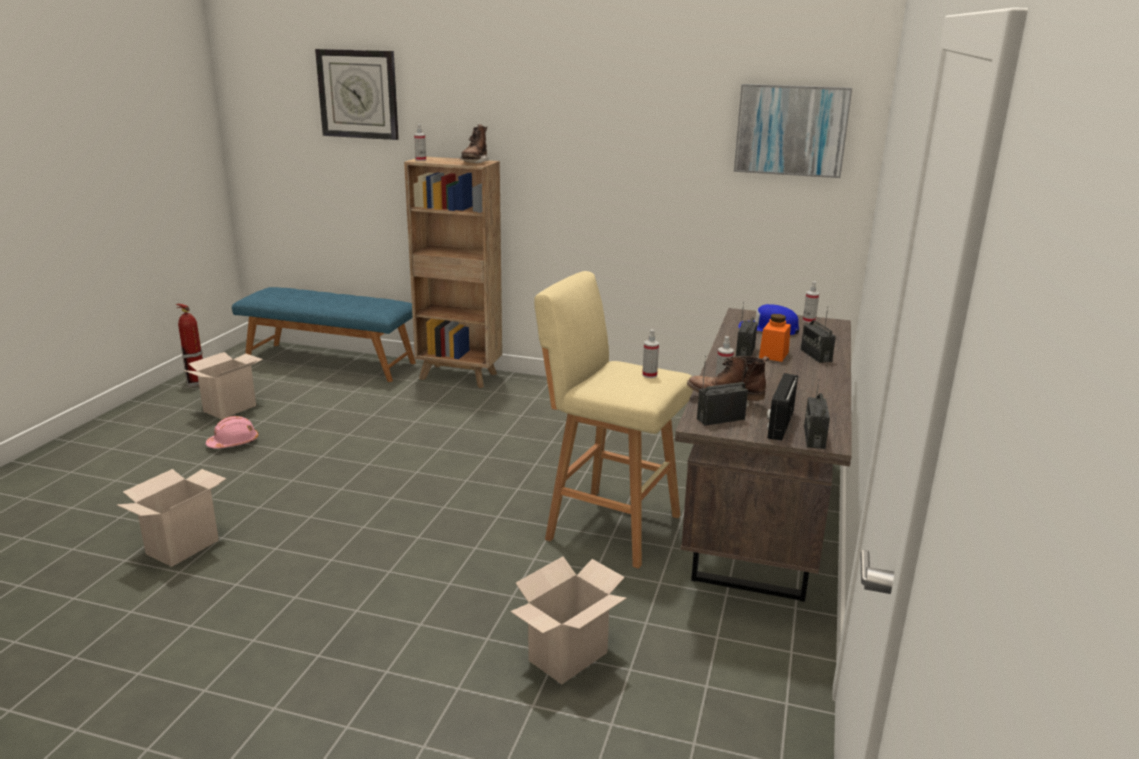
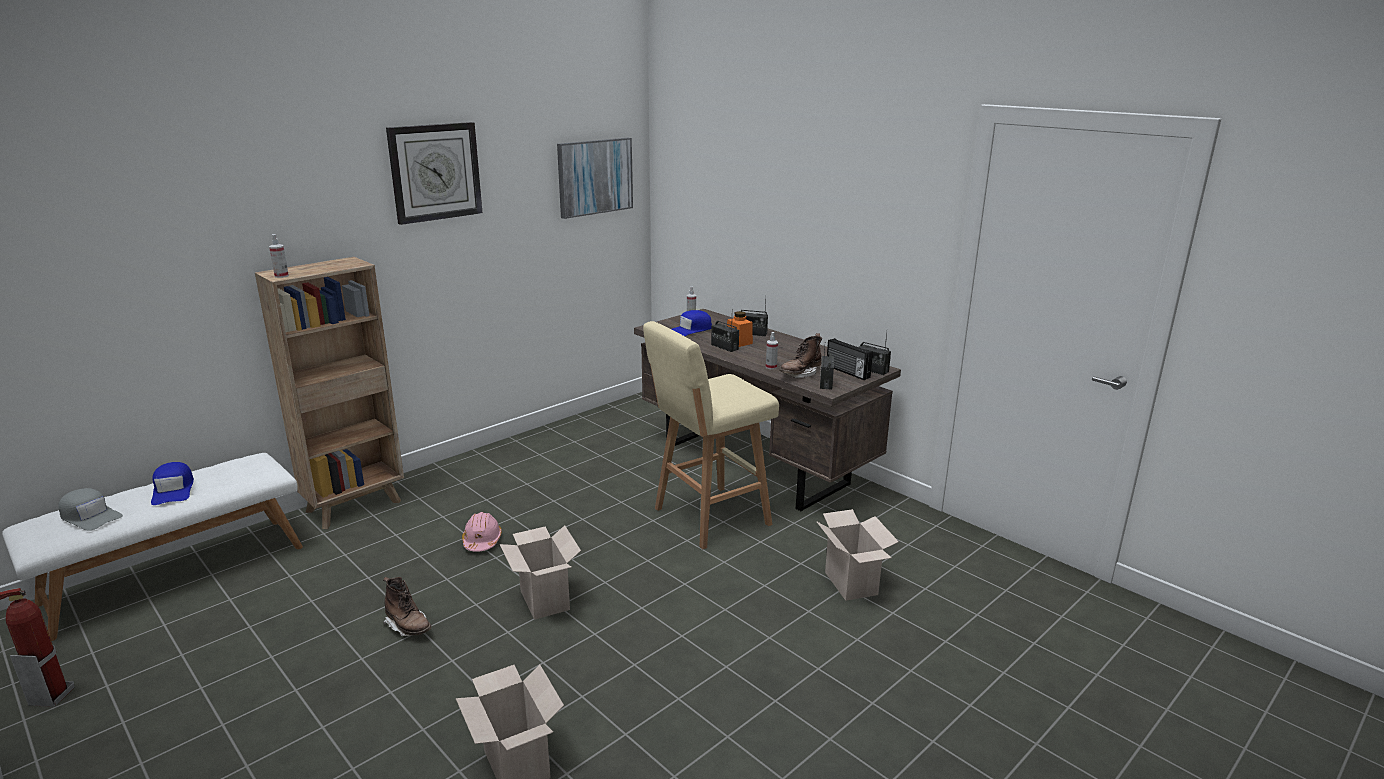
camera: 60 degrees left, 0 degrees up
(230, 408) = (191, 677): cardboard box -> cardboard box (542, 600)
(234, 443) = (303, 689): pink hard hat -> pink hard hat (482, 541)
(287, 295) = (90, 516): none -> grey cap
(331, 361) = (176, 573): blue bench -> white bench
(334, 300) = (173, 490): none -> blue cap
(358, 94) = (132, 213): wall clock -> wall clock (435, 172)
(474, 162) = (345, 263): brown boot -> brown boot (408, 627)
(649, 375) = (725, 383): spray bottle -> none

